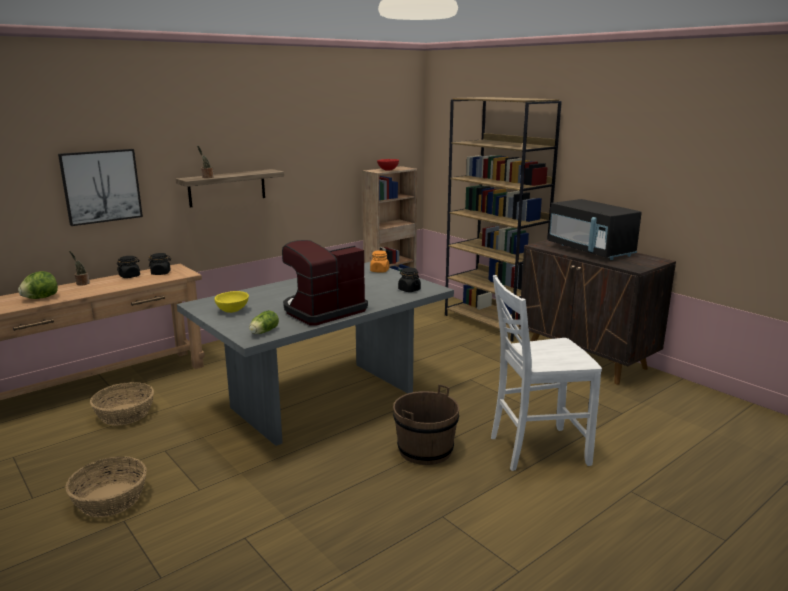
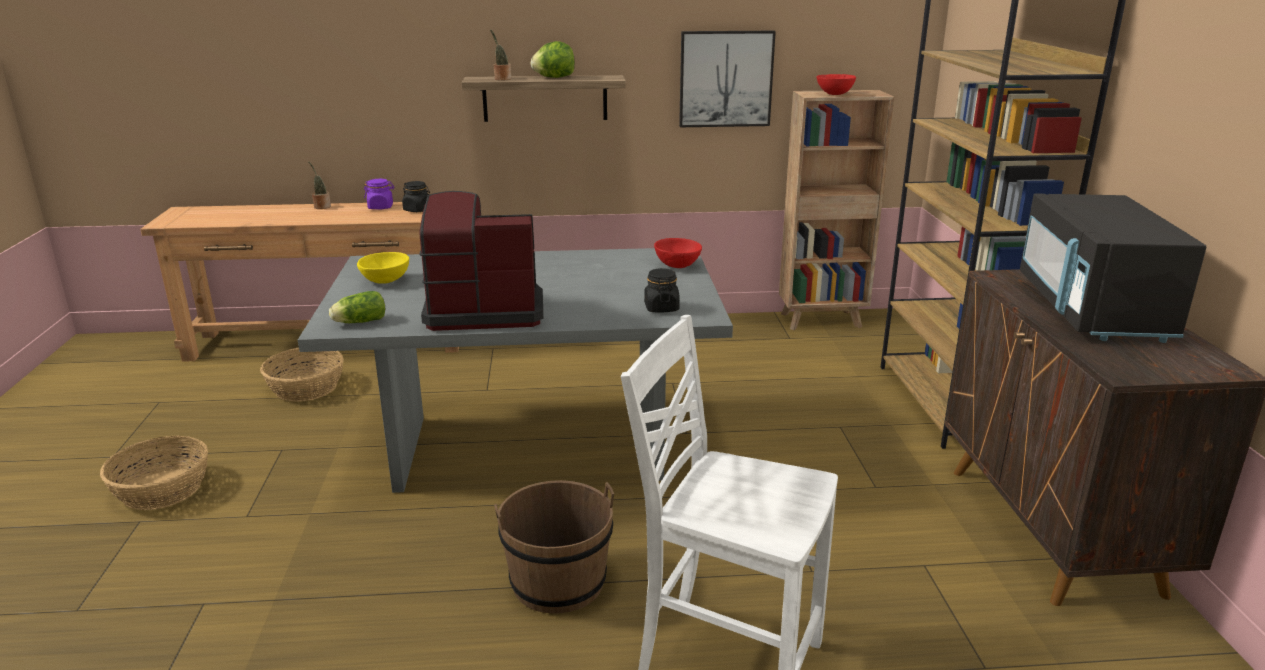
camera: 35 degrees right, 5 degrees up
(40, 298) = (255, 216): lettuce -> lettuce (554, 77)
(101, 186) = (360, 79): picture -> picture (725, 79)
(130, 276) = (381, 207): black jar -> purple jar
(379, 271) = (678, 265): orange jar -> red bowl

